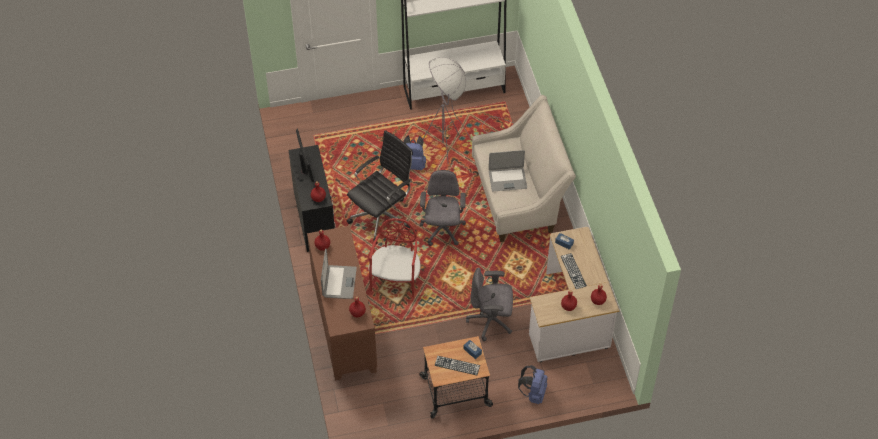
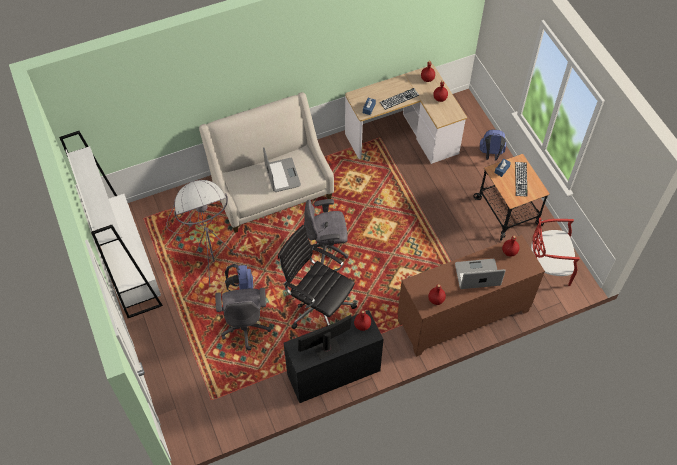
camera: 100 degrees left, 5 degrees up
(396, 278) = (395, 280): red chair -> red chair (548, 266)
(491, 321) = (424, 194): grey office chair -> grey office chair (246, 327)

